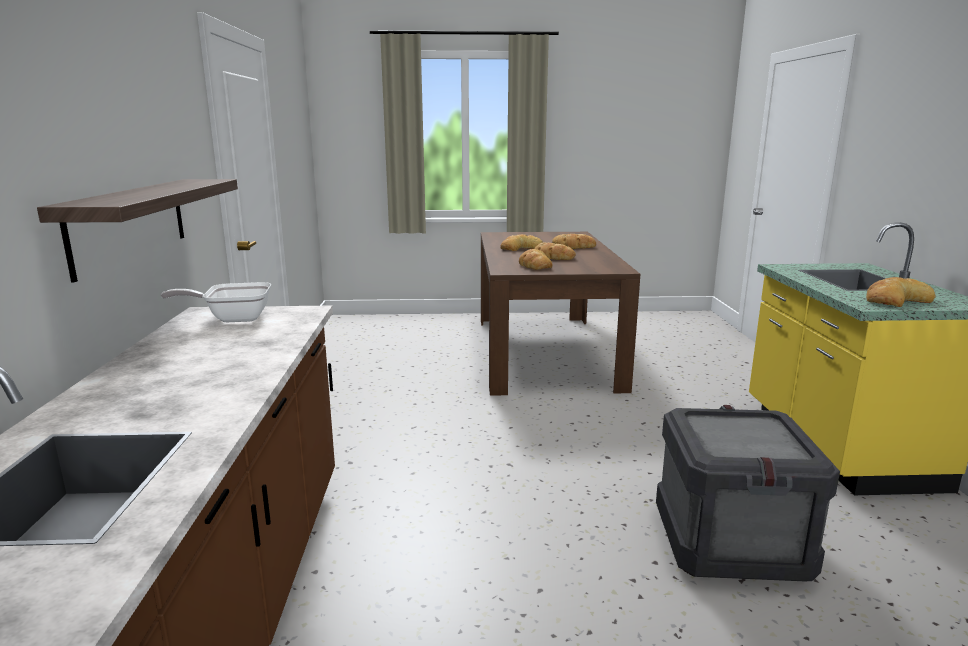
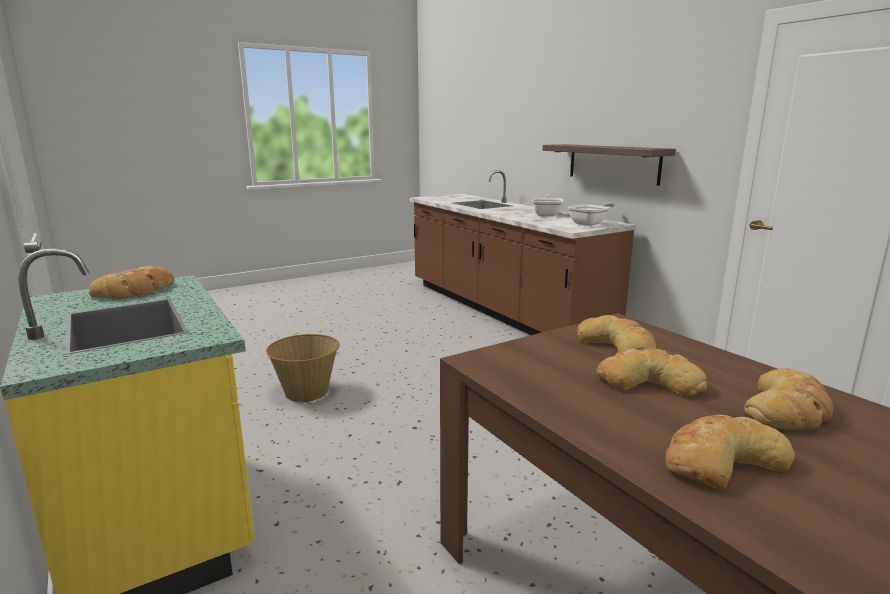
camera: 150 degrees right, 0 degrees up
(178, 360) = (547, 214): none -> frying pan
(731, 541) = (307, 392): crate -> basket

